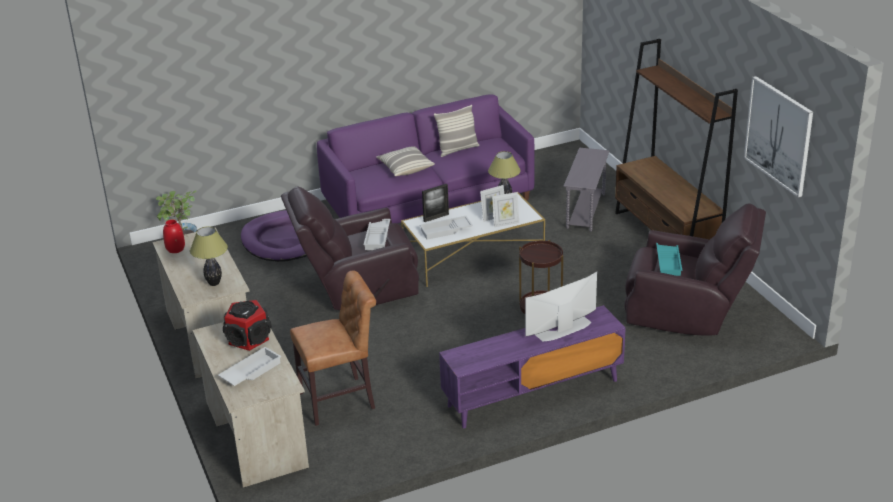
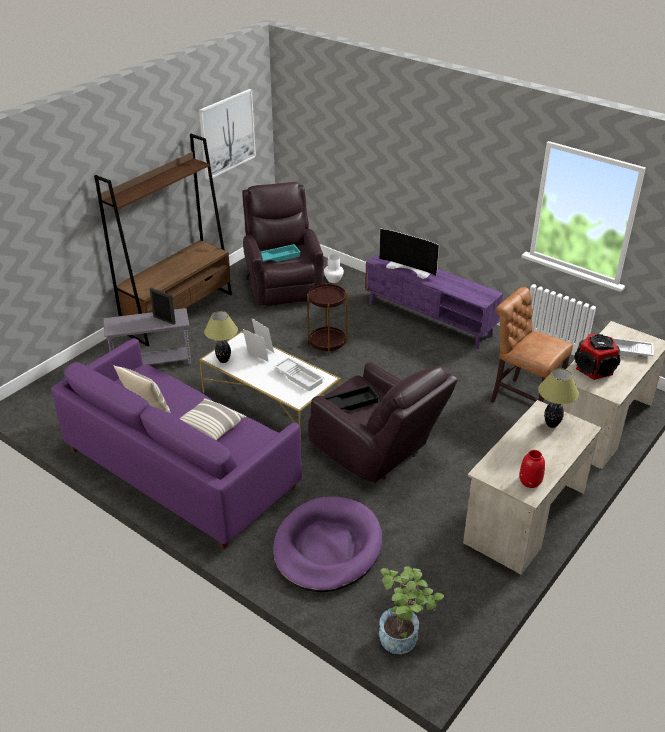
camera: 120 degrees left, 5 degrees up
(378, 237) = (351, 402): white tray -> black tray
(436, 217) = (279, 390): picture frame -> picture frame (164, 320)
(672, 351) = (334, 280): none -> white vase

